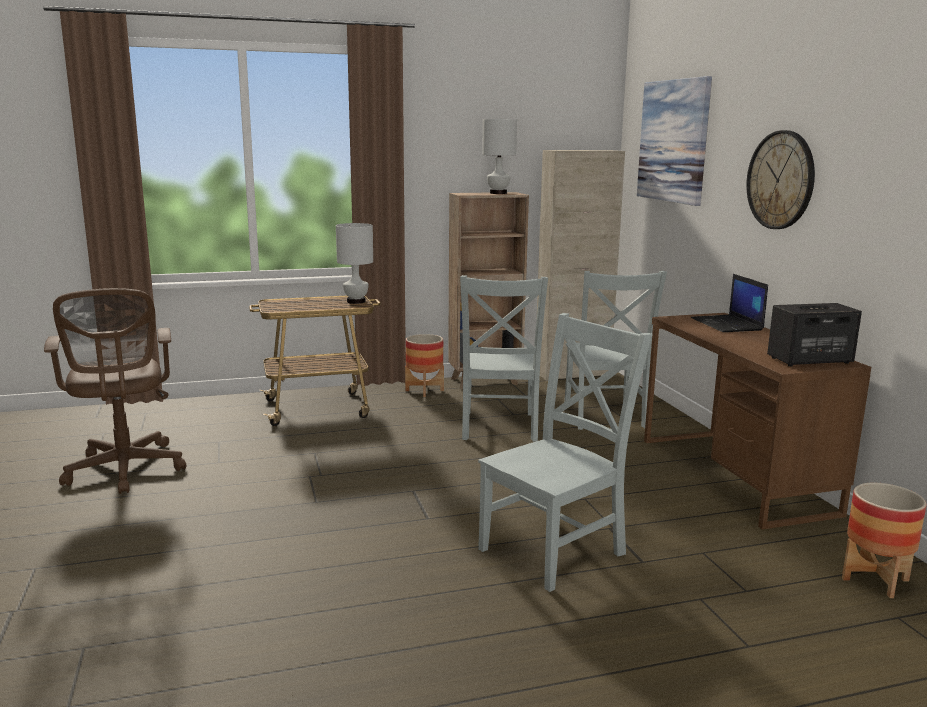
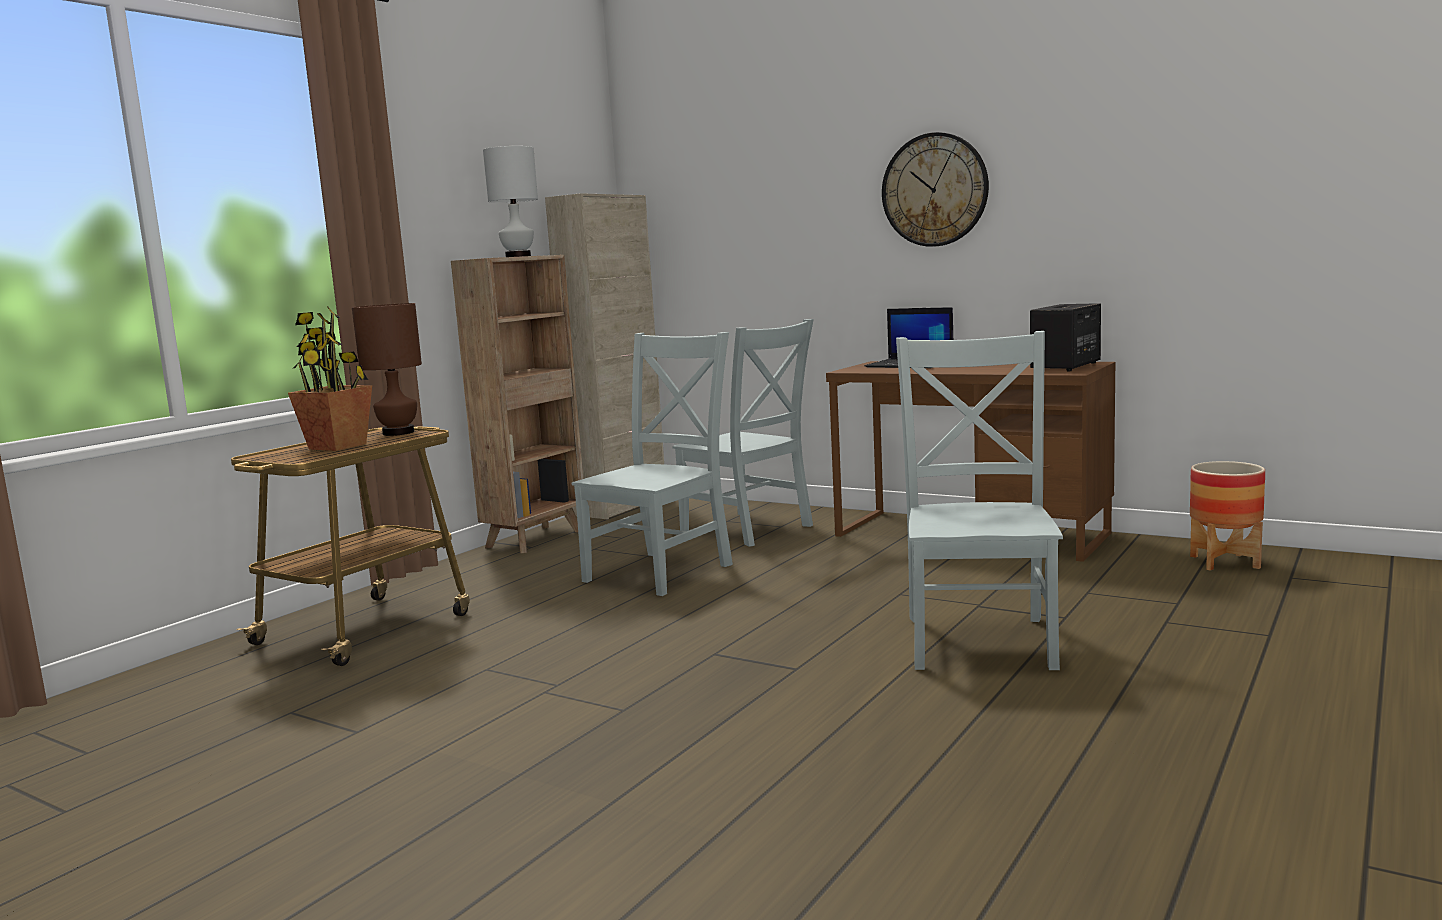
camera: 40 degrees left, 5 degrees down
(125, 471) = (200, 806): brown office chair -> none
(310, 304) = (338, 446): none -> potted plant
(356, 301) = (399, 433): white table lamp -> brown table lamp
(424, 391) = (478, 568): planter -> none
(498, 428) = (662, 571): grey chair -> grey chair turned 105 degrees counterclockwise
(673, 141) = (730, 172): picture -> none

